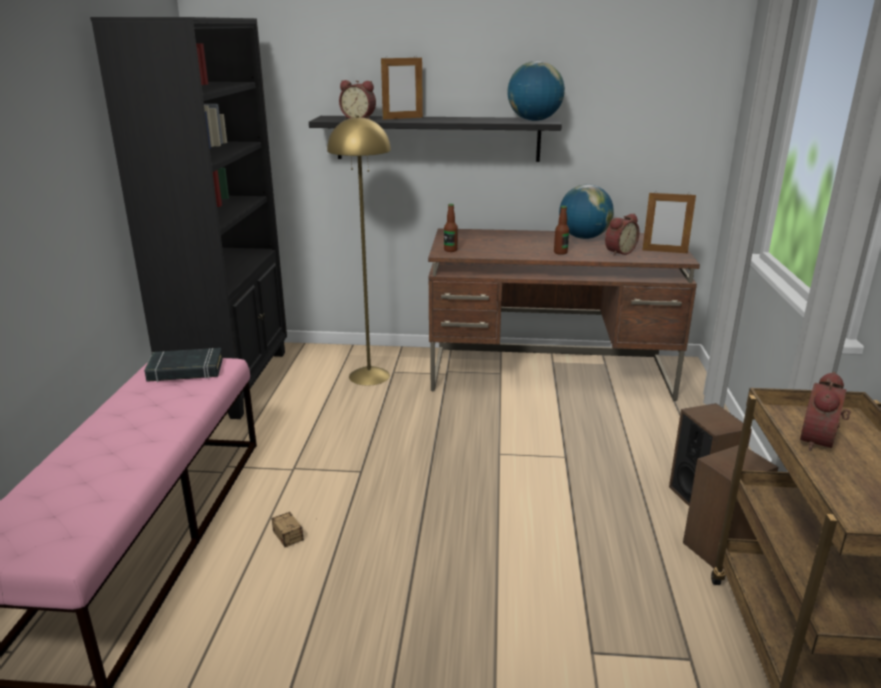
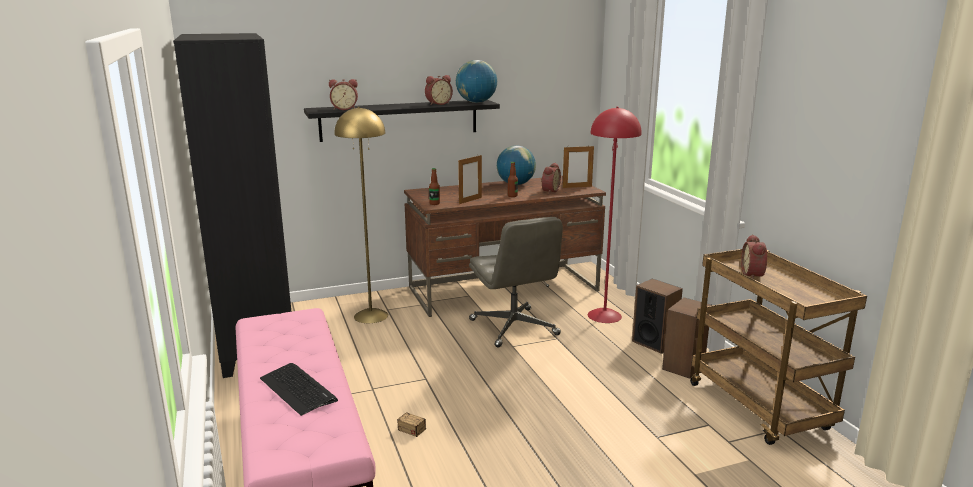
camera: 25 degrees left, 5 degrees down
(104, 459) = (298, 389): none -> keyboard
(185, 370) = (283, 323): black book -> none
(402, 118) = (377, 106): picture frame -> picture frame (470, 200)
(481, 119) = (438, 104): none -> alarm clock
(521, 429) = (514, 328): none -> grey office chair
(657, 438) = (604, 315): none -> red floor lamp

